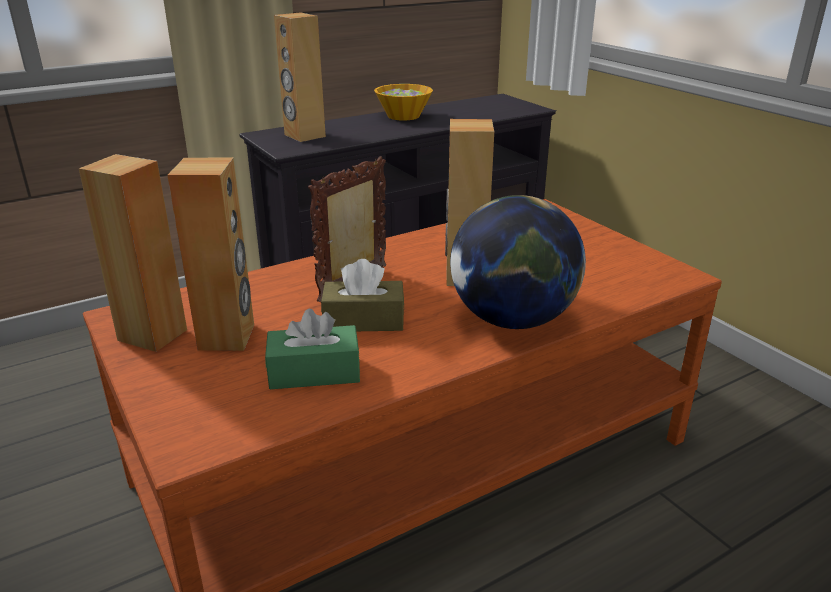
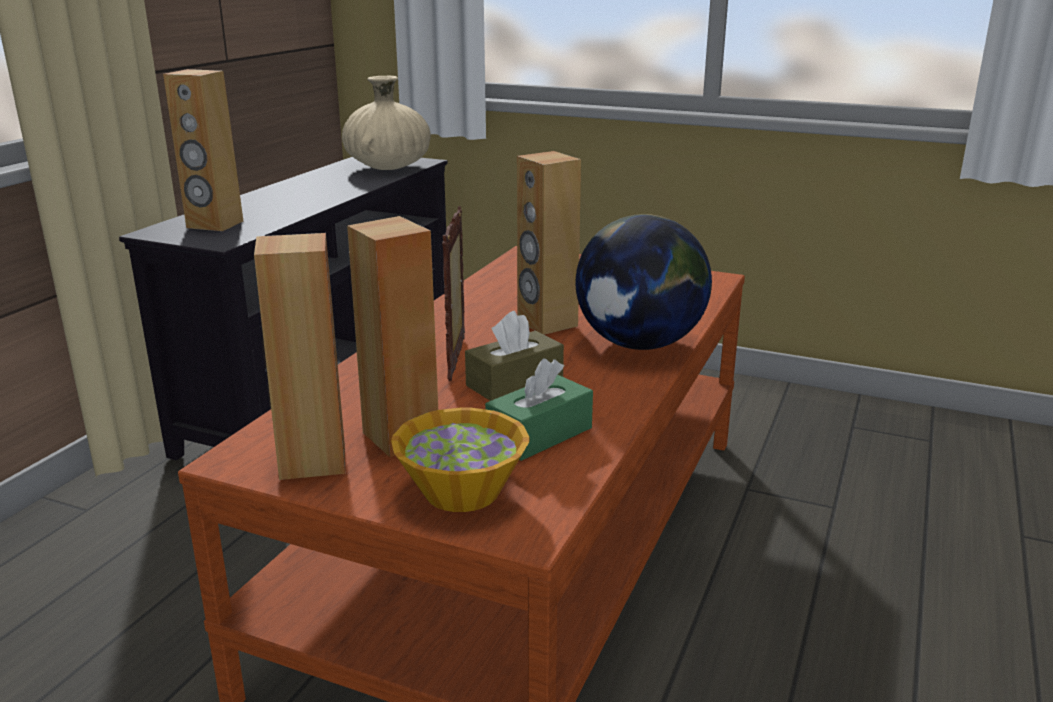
camera: 35 degrees left, 5 degrees down
(403, 116) = (296, 188): bowl -> bowl (461, 491)
(496, 109) = (388, 167): none -> beige vase

